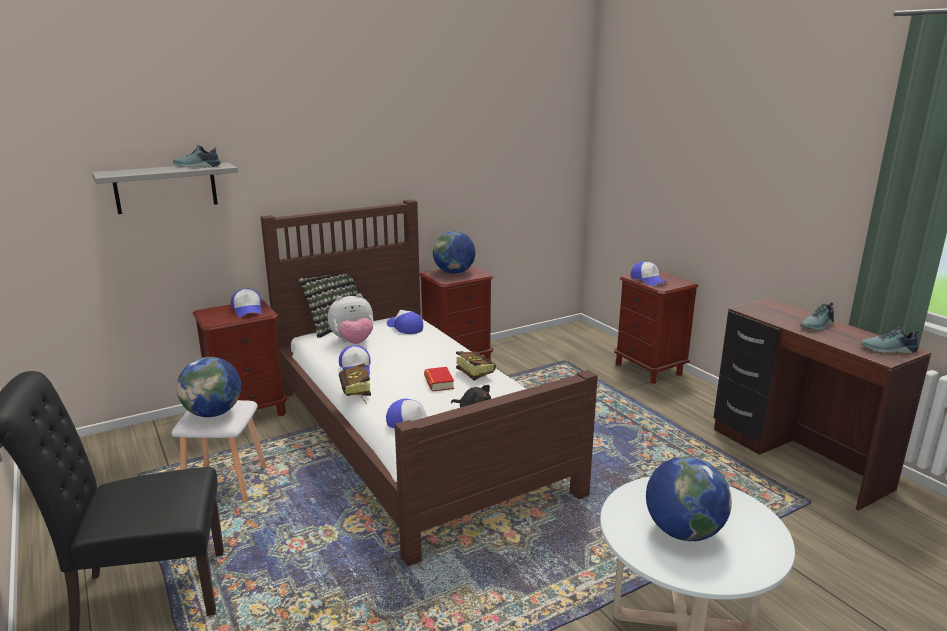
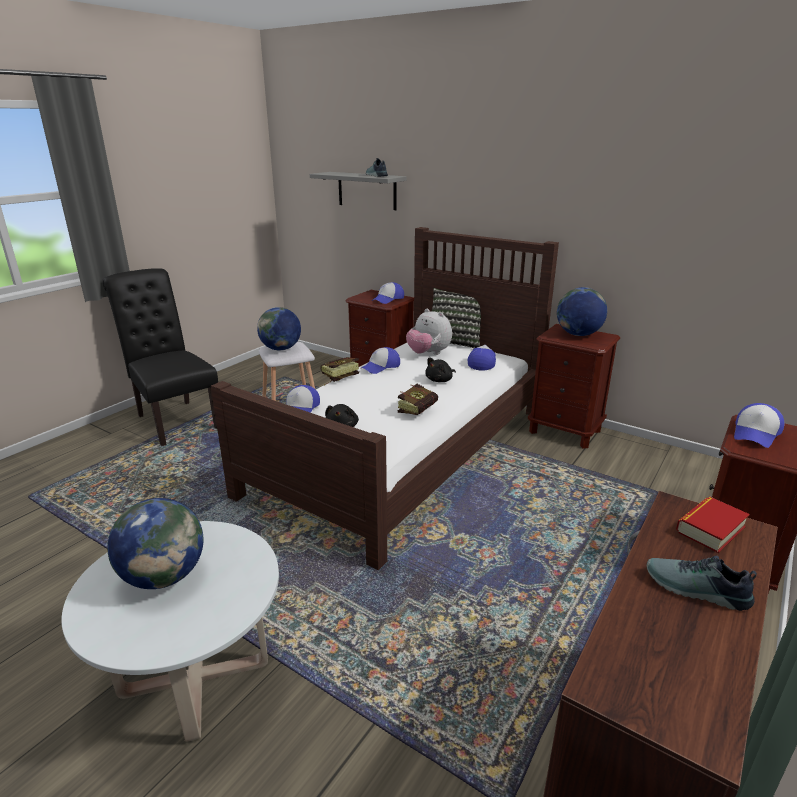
camera: 65 degrees right, 5 degrees up
(421, 351) = (440, 380): none -> black plush toy
(439, 383) = (385, 401): book -> book (710, 529)
(889, 350) = (664, 696): shoe -> none

